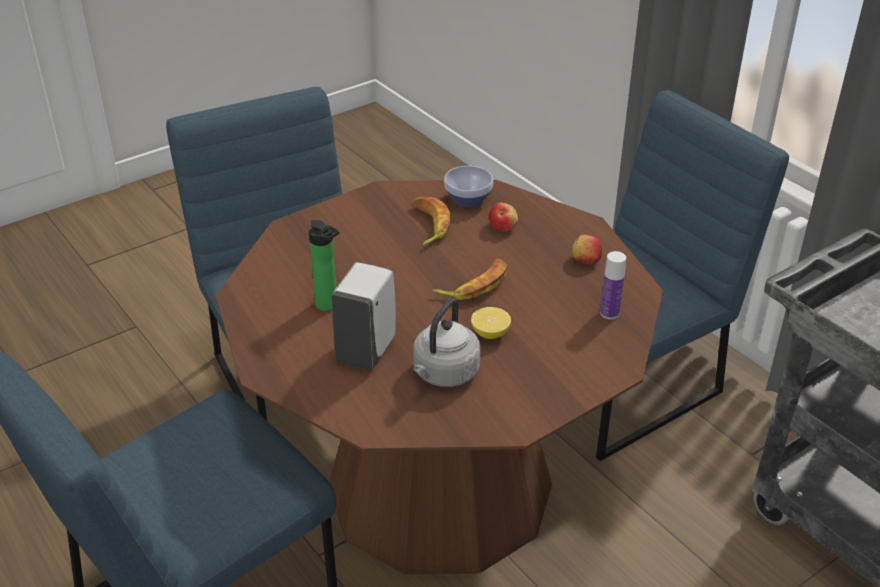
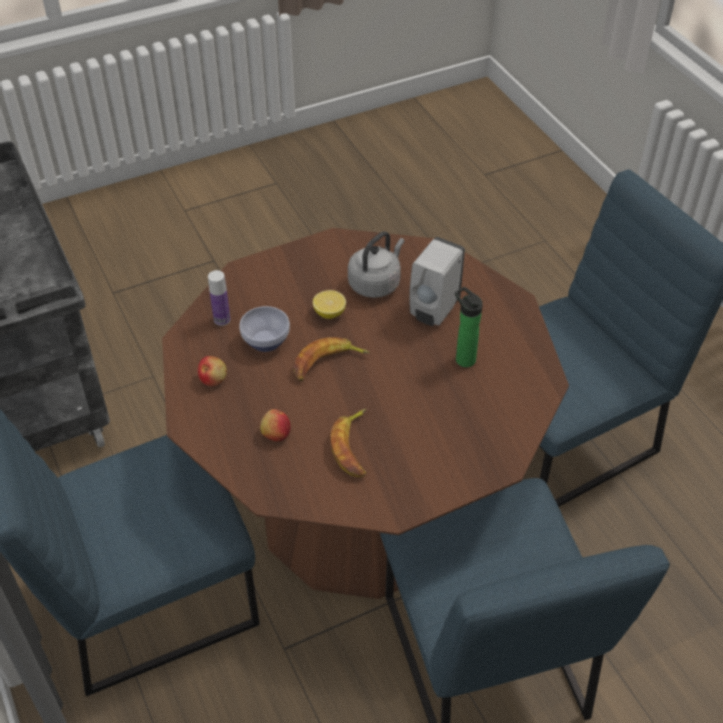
camera: 170 degrees left, 10 degrees up
(467, 199) = (300, 483): bowl -> bowl (266, 342)

